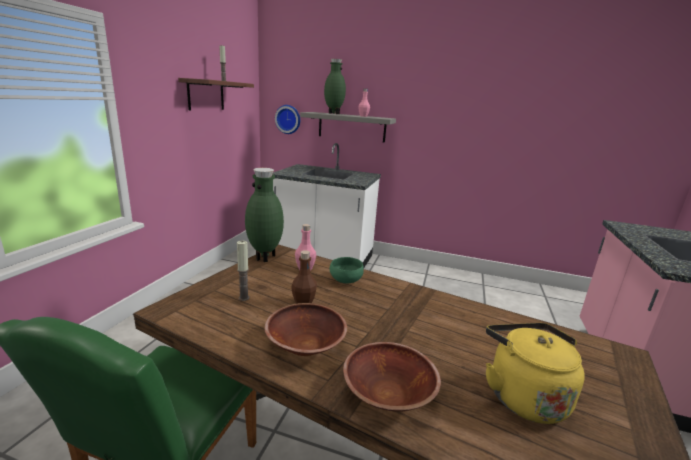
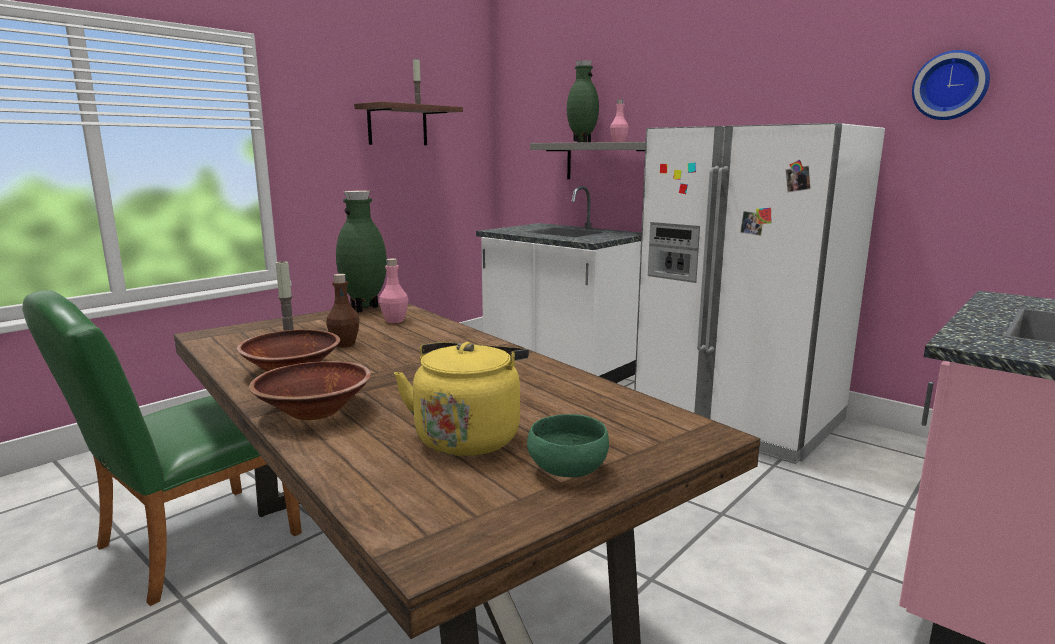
camera: 25 degrees right, 5 degrees down
(288, 119) = (529, 157): wall clock -> wall clock (950, 86)
(345, 281) = (426, 333): green bowl -> green bowl (566, 471)
(446, 284) = (739, 419): none -> white fridge

